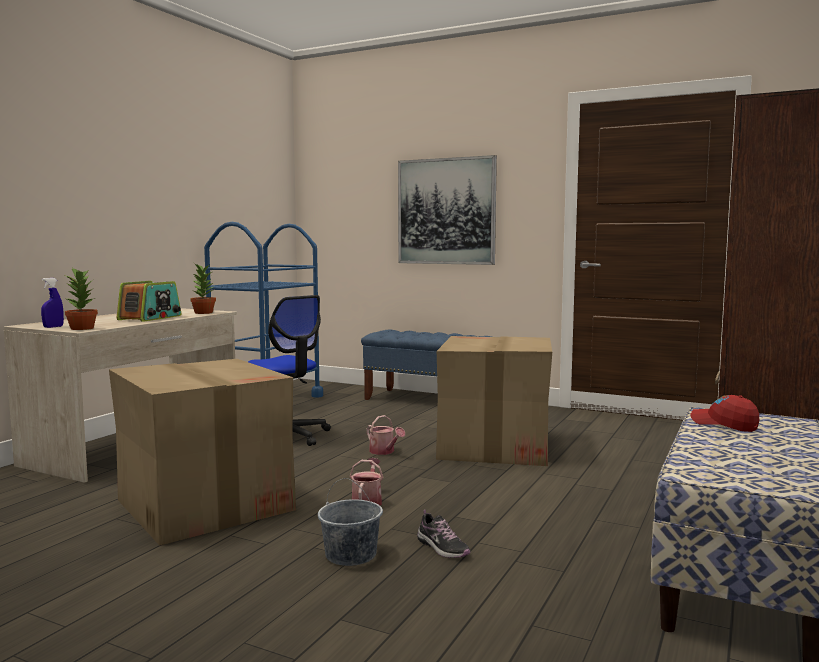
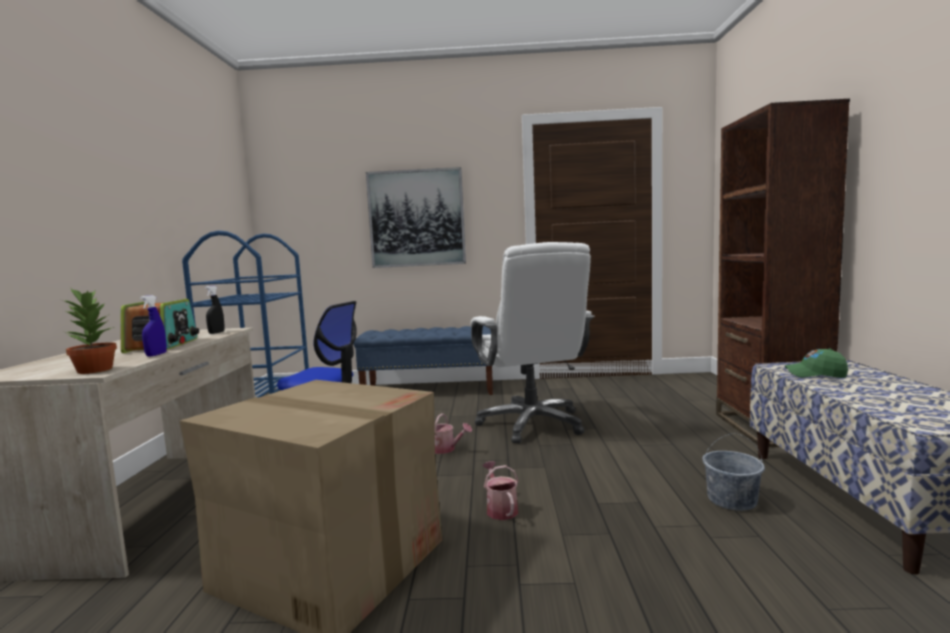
camera: 25 degrees left, 0 degrees up
(53, 327) = (40, 374): blue spray bottle -> blue spray bottle (156, 355)
(203, 313) = (216, 332): potted plant -> black spray bottle
(351, 555) = (569, 581): grey bucket -> grey bucket (732, 500)
(442, 548) = (636, 543): shoe -> none
(494, 447) = (532, 424): cardboard box -> white office chair
(724, 424) = (815, 374): red cap -> green cap

